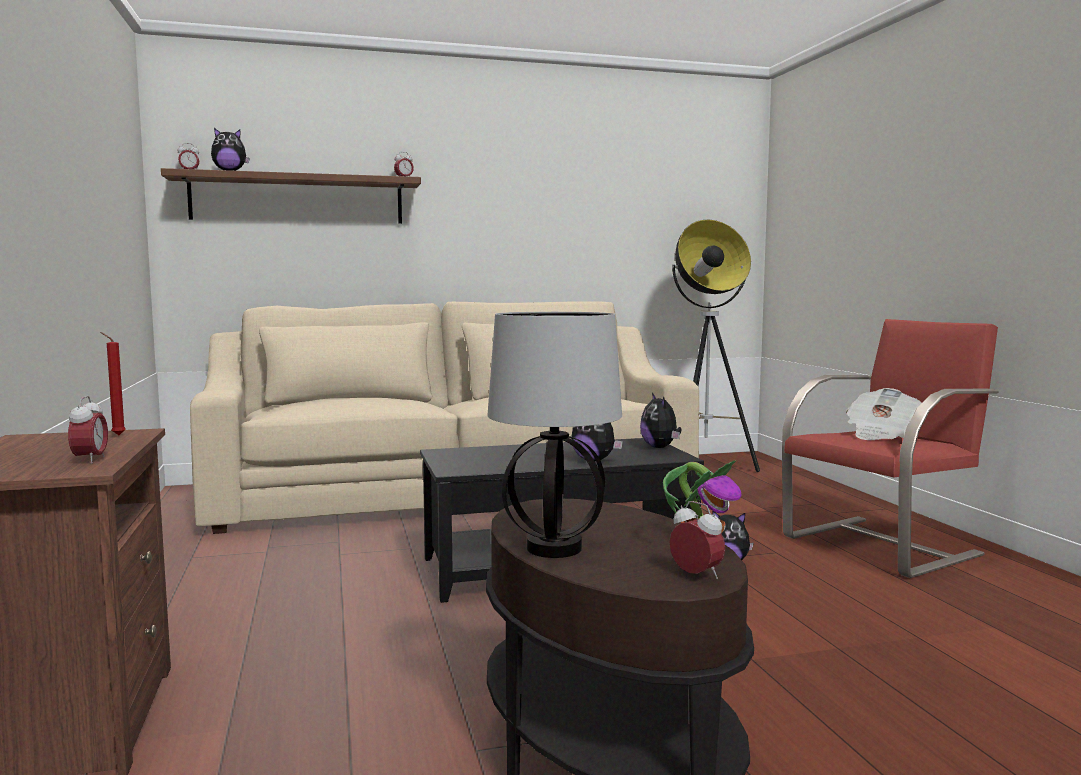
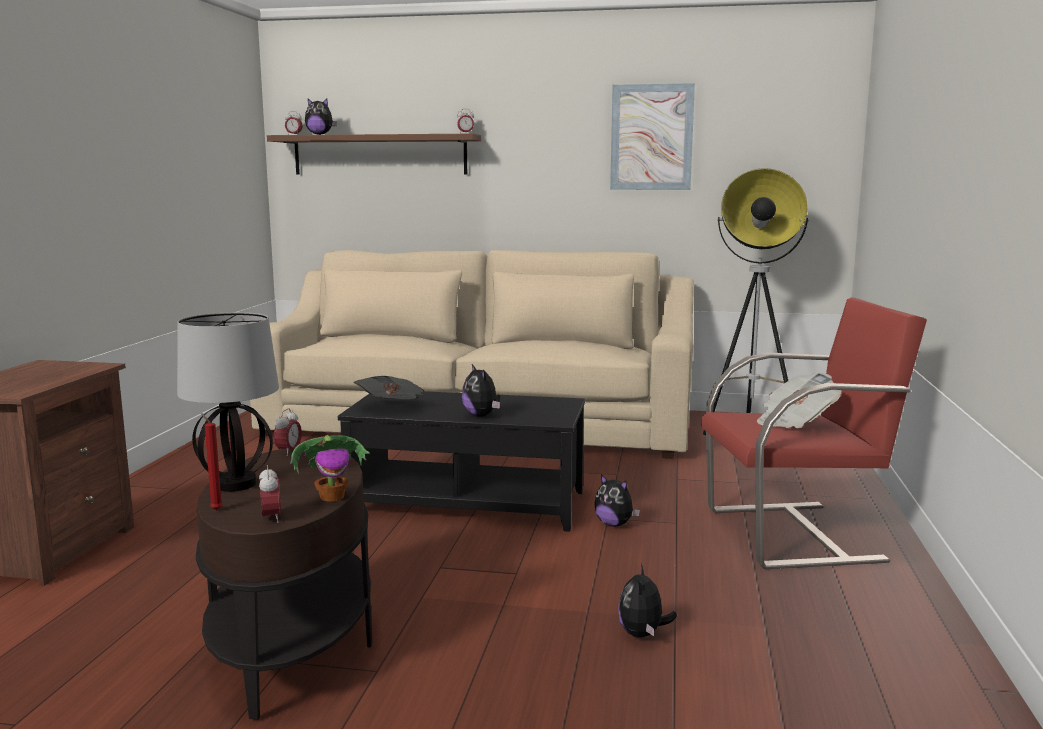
camera: 25 degrees right, 5 degrees up
(90, 460) = (33, 386): alarm clock -> alarm clock (288, 452)
(116, 435) = (87, 367): red candle -> red candle (215, 509)
(481, 463) = (392, 407): none -> newspaper
(589, 191) = (651, 137): none -> picture
(660, 447) = (564, 410): plush toy -> plush toy (643, 634)

